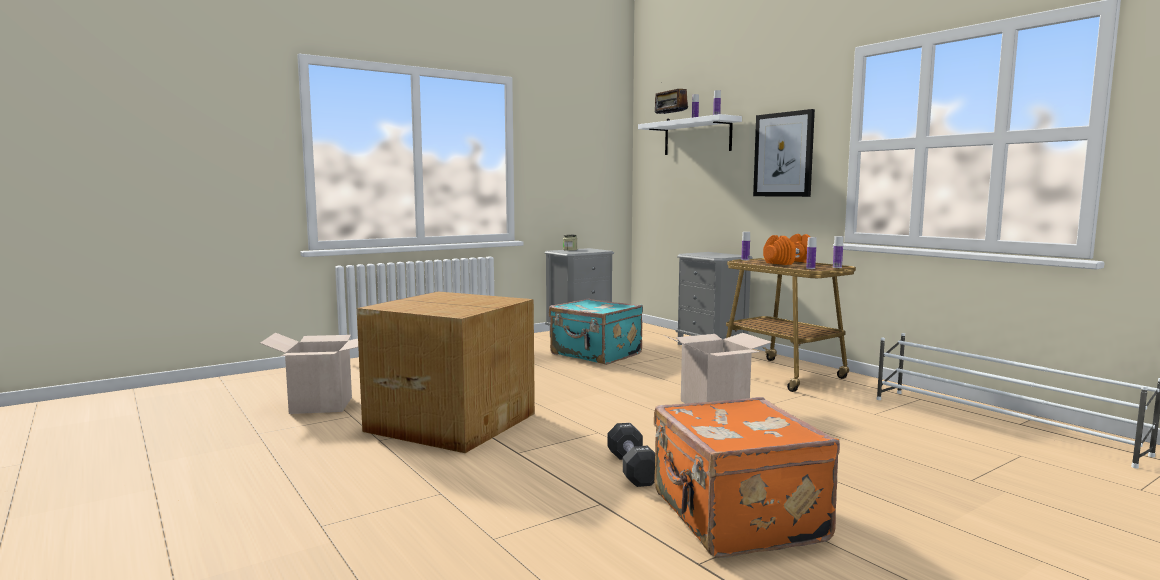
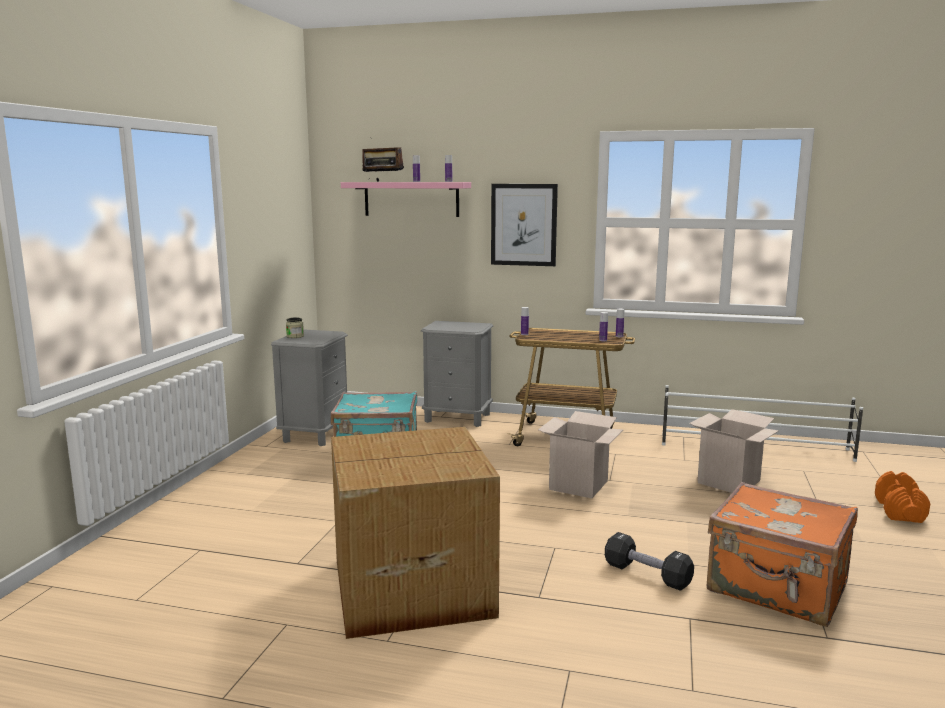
camera: 40 degrees left, 5 degrees up
(321, 405) = (214, 625): cardboard box -> cardboard box (728, 482)
(697, 137) = (411, 199): white shelf -> pink shelf
(789, 262) = (568, 334): orange dumbbell -> orange dumbbell (900, 511)

